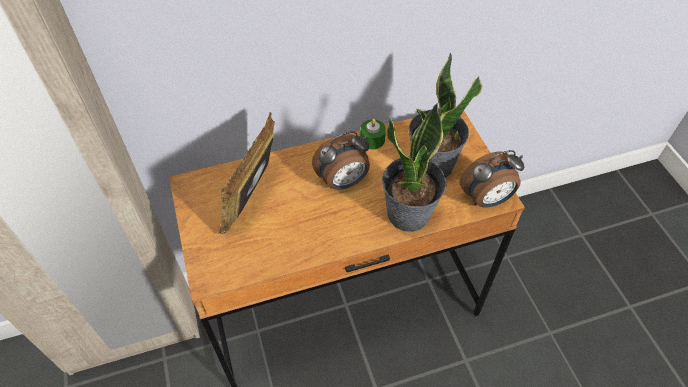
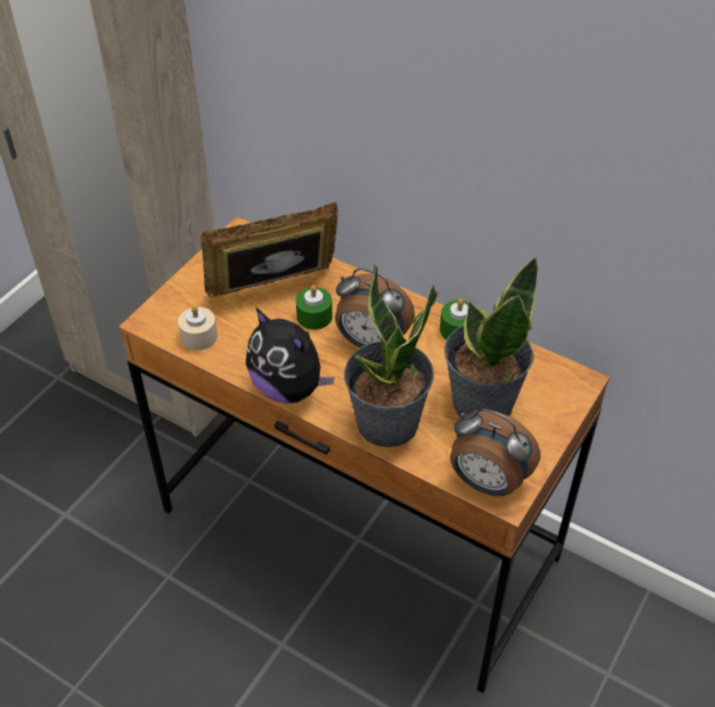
camera: 50 degrees right, 5 degrees down
(250, 261) = (199, 336): none -> beige candle
(295, 193) = (314, 316): none -> green candle
(338, 242) = (289, 388): none -> plush toy

